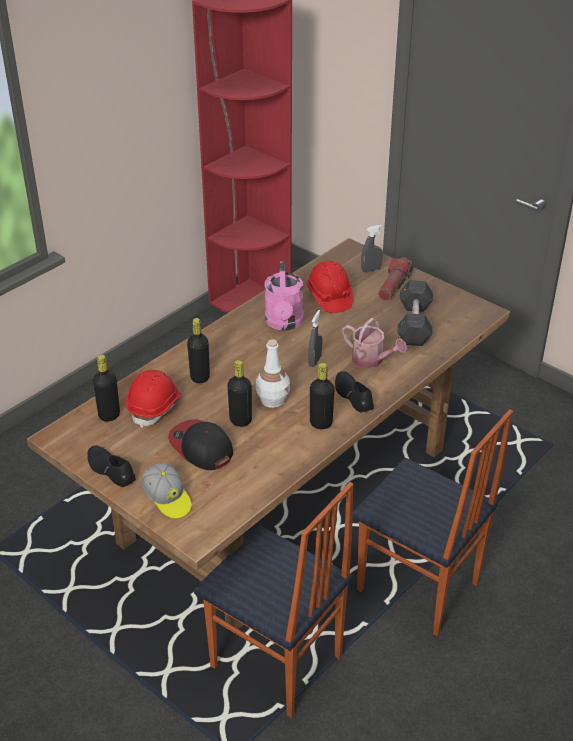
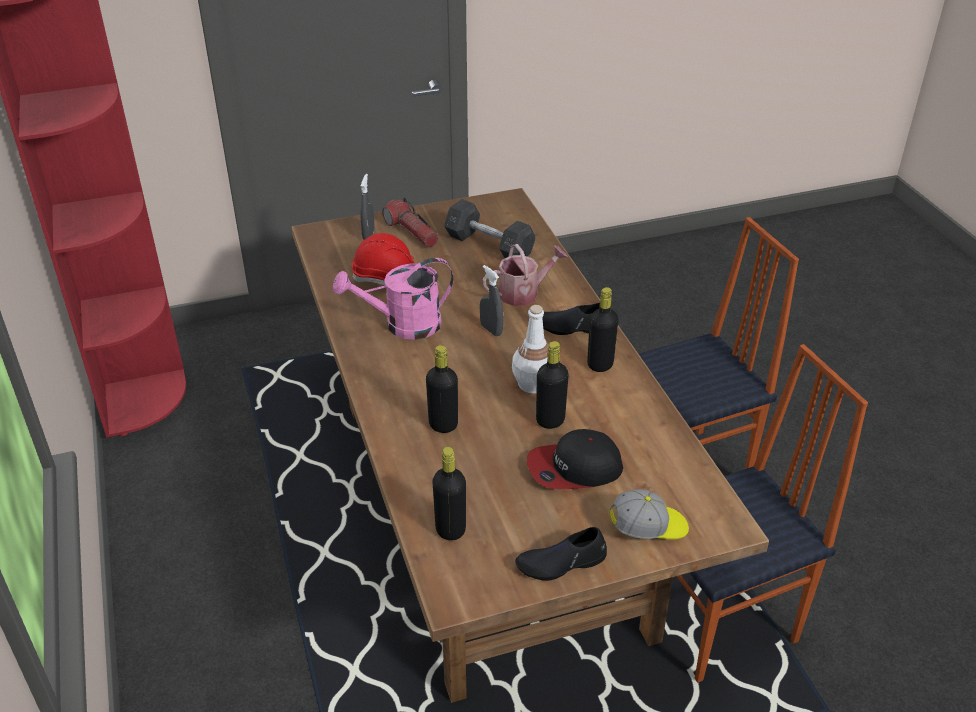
camera: 60 degrees left, 0 degrees up
(155, 407) = (468, 482): red hard hat -> none
(284, 323) = (403, 326): pink watering can -> pink watering can turned 135 degrees clockwise

